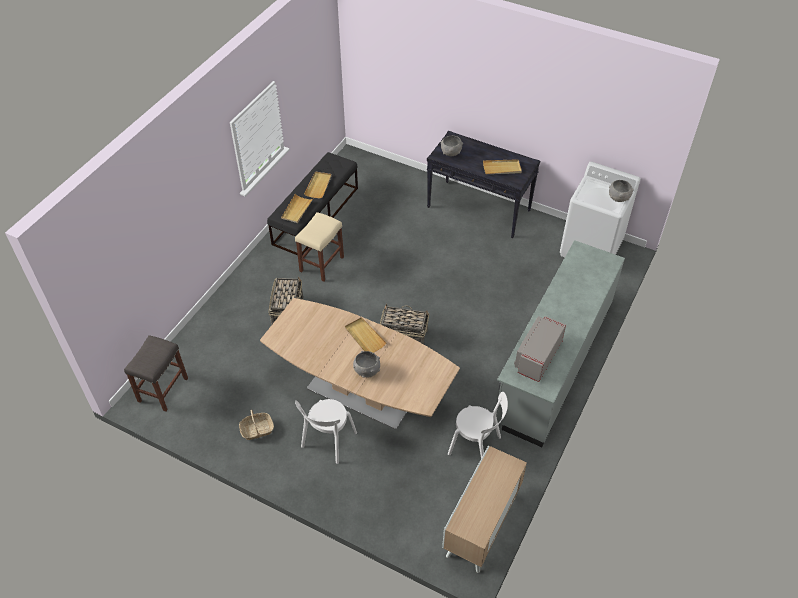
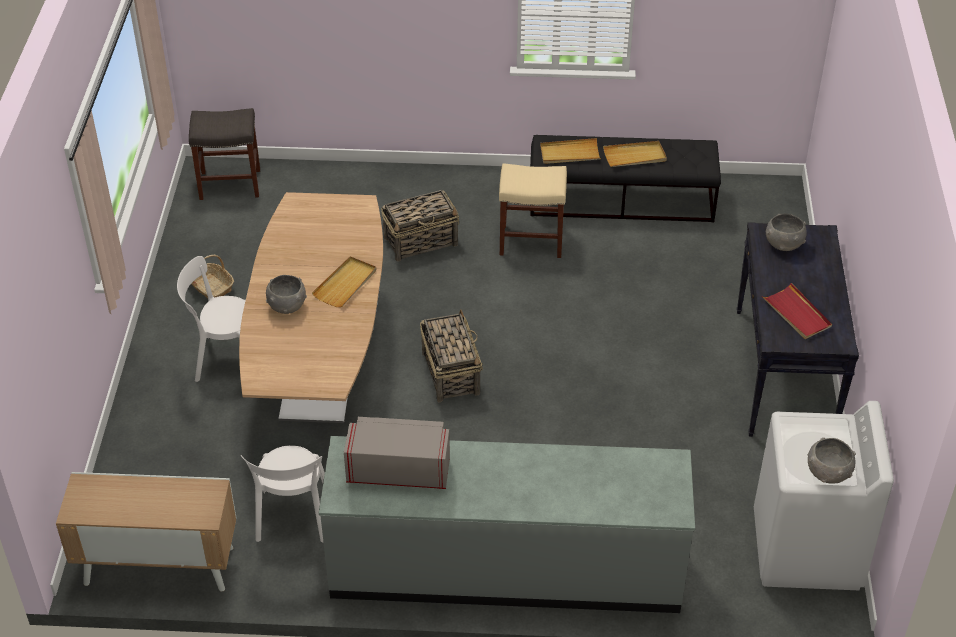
camera: 65 degrees right, 5 degrees down
(502, 168) = (796, 314): beige tray -> red tray

